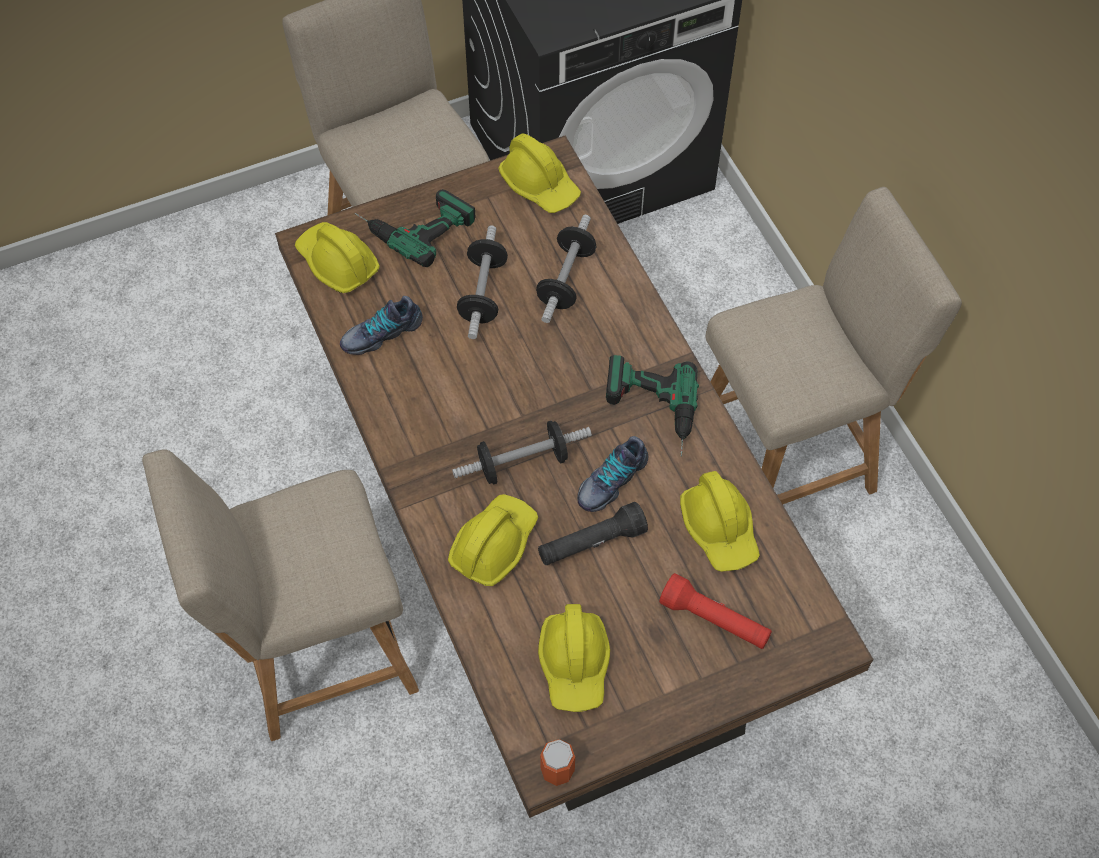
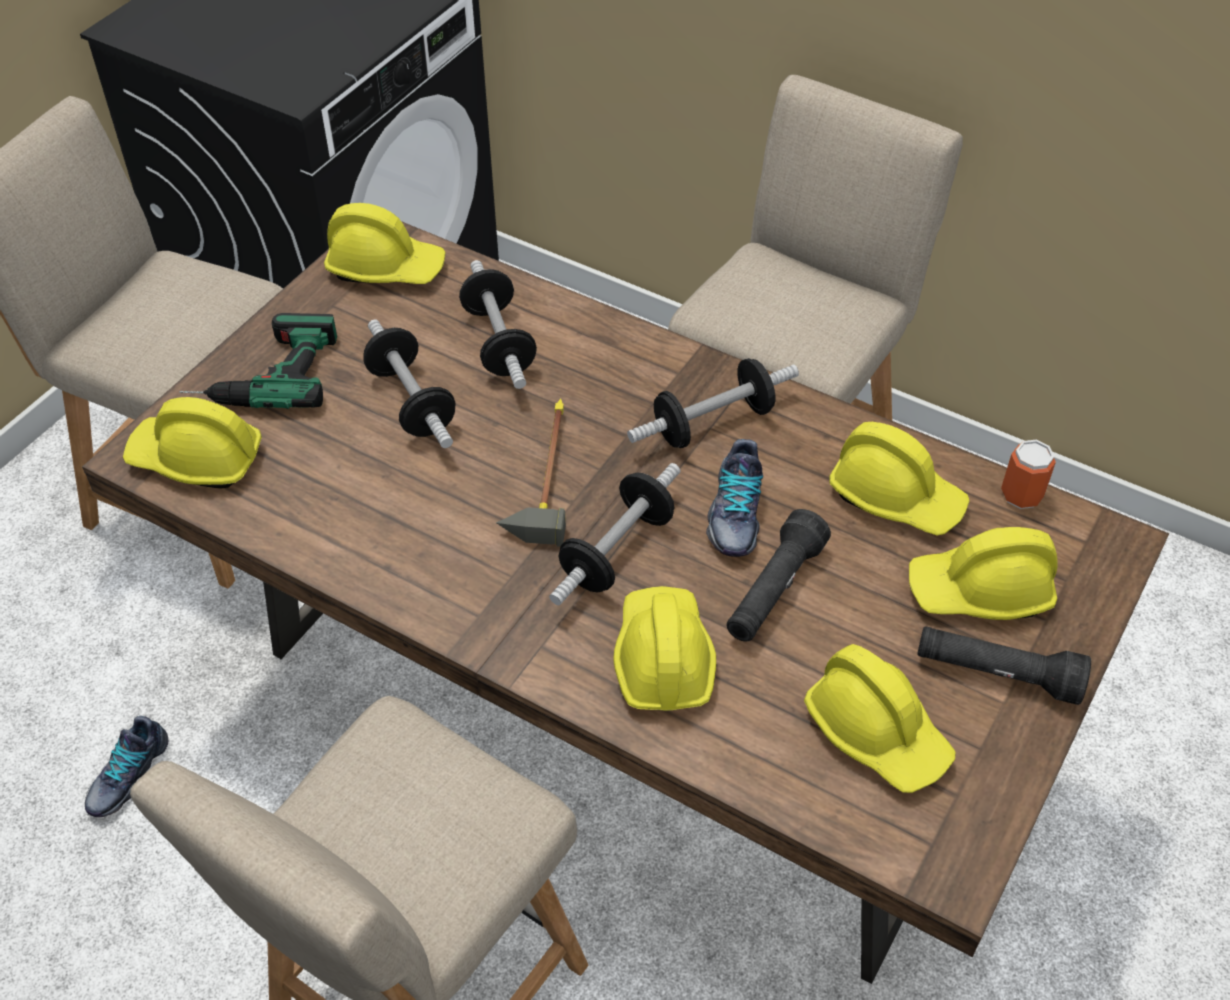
camera: 35 degrees left, 10 degrees down
(381, 333) = (318, 505): shoe -> shoe (127, 775)
(520, 385) = (540, 472): none -> hammer
(557, 770) = (971, 867): can -> can (1021, 495)
(650, 412) = (713, 423): power drill -> dumbbell
(675, 675) = (997, 674): none -> black flashlight
(715, 620) = (980, 591): red flashlight -> yellow hard hat

